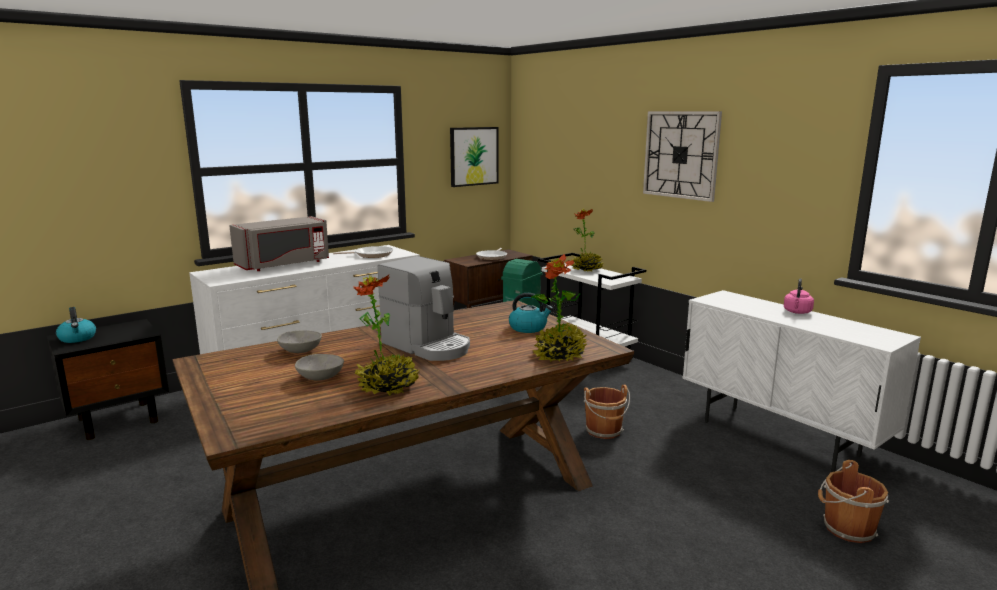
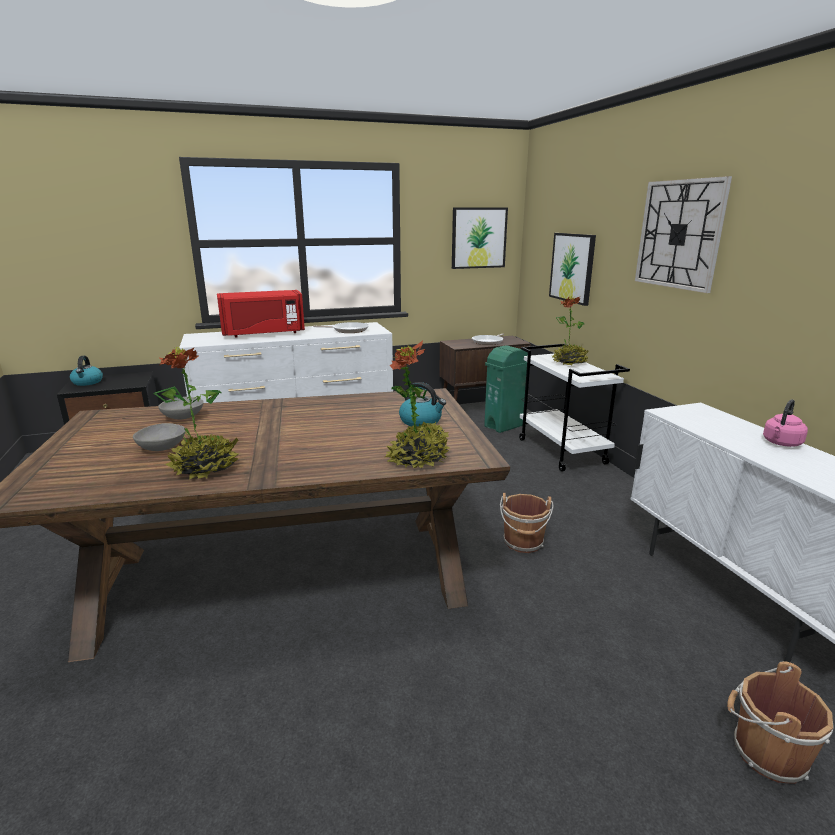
camera: 20 degrees right, 5 degrees up
(284, 265) = (263, 333): grey microwave -> red microwave
(428, 346) = (299, 428): coffee machine -> none
(574, 182) = (572, 268): none -> picture

